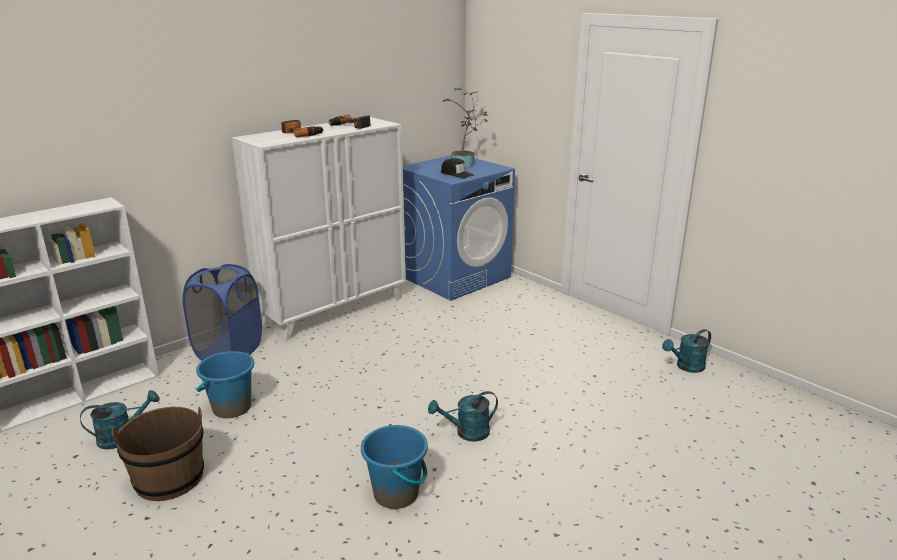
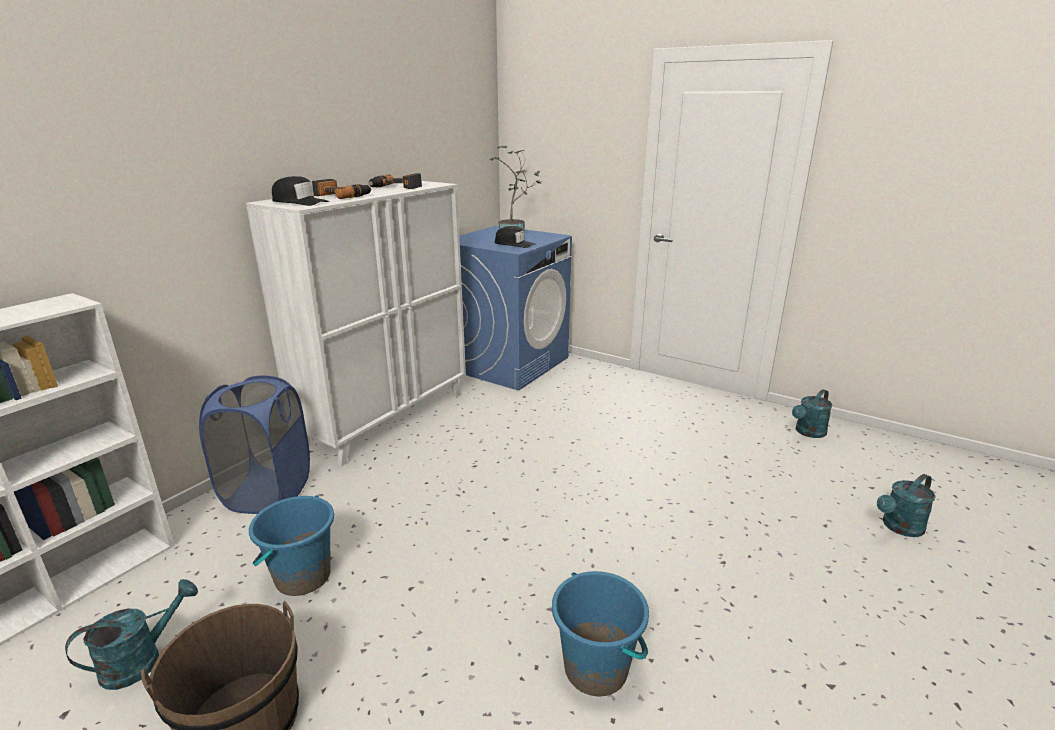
camera: 15 degrees left, 0 degrees up
(267, 139) = (299, 202): none -> black cap
(466, 433) = (633, 556): turquoise watering can -> turquoise watering can (899, 527)

